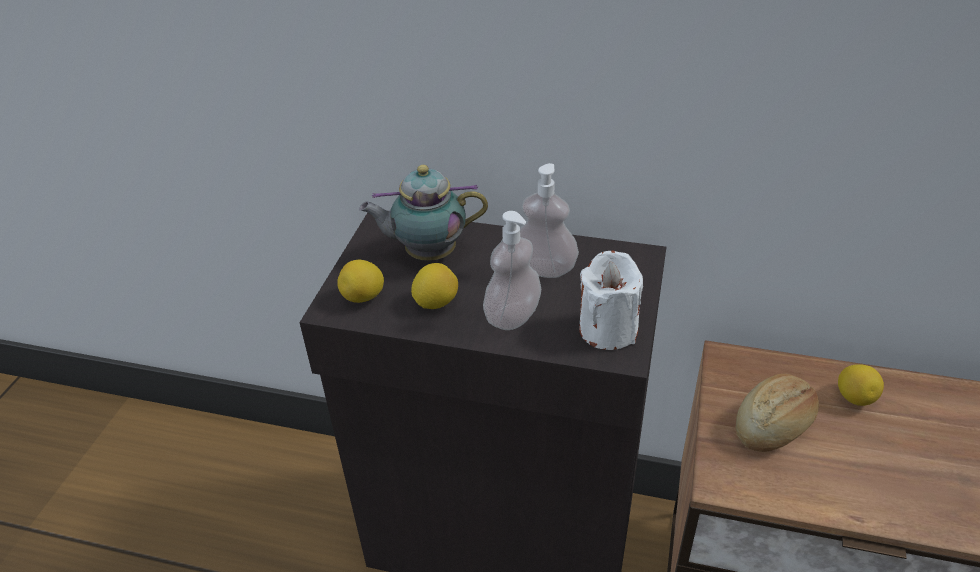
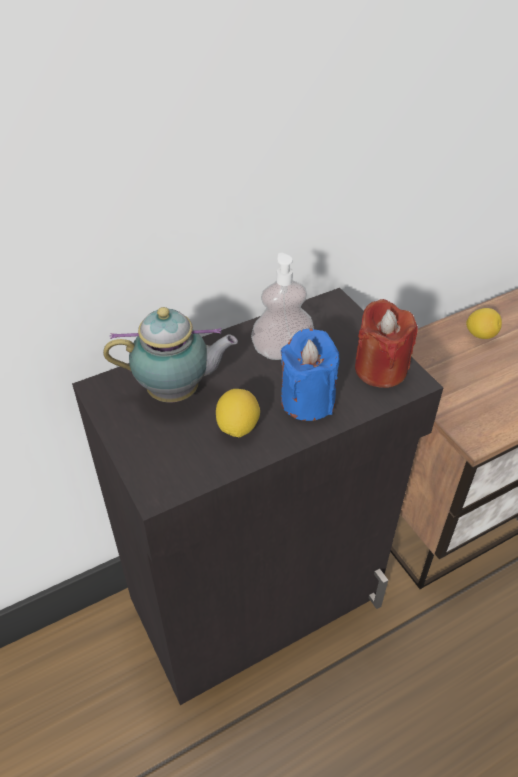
camera: 45 degrees left, 5 degrees up
(363, 297) = (173, 461): lemon -> none
(427, 254) = (177, 392): teapot -> teapot turned 135 degrees counterclockwise
(512, 316) = (307, 401): soap dispenser -> blue candle
(608, 329) = (380, 369): white candle -> red candle
(775, 425) = (462, 380): bread -> none

